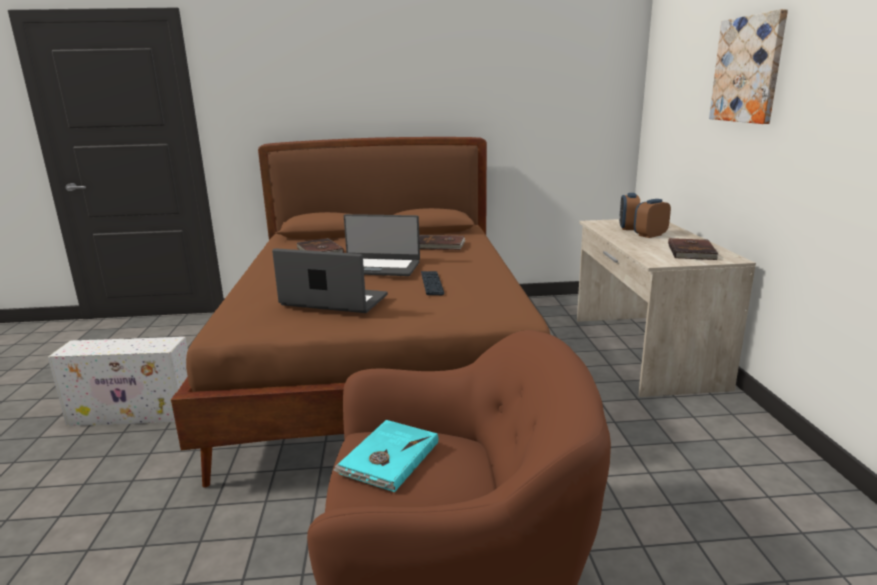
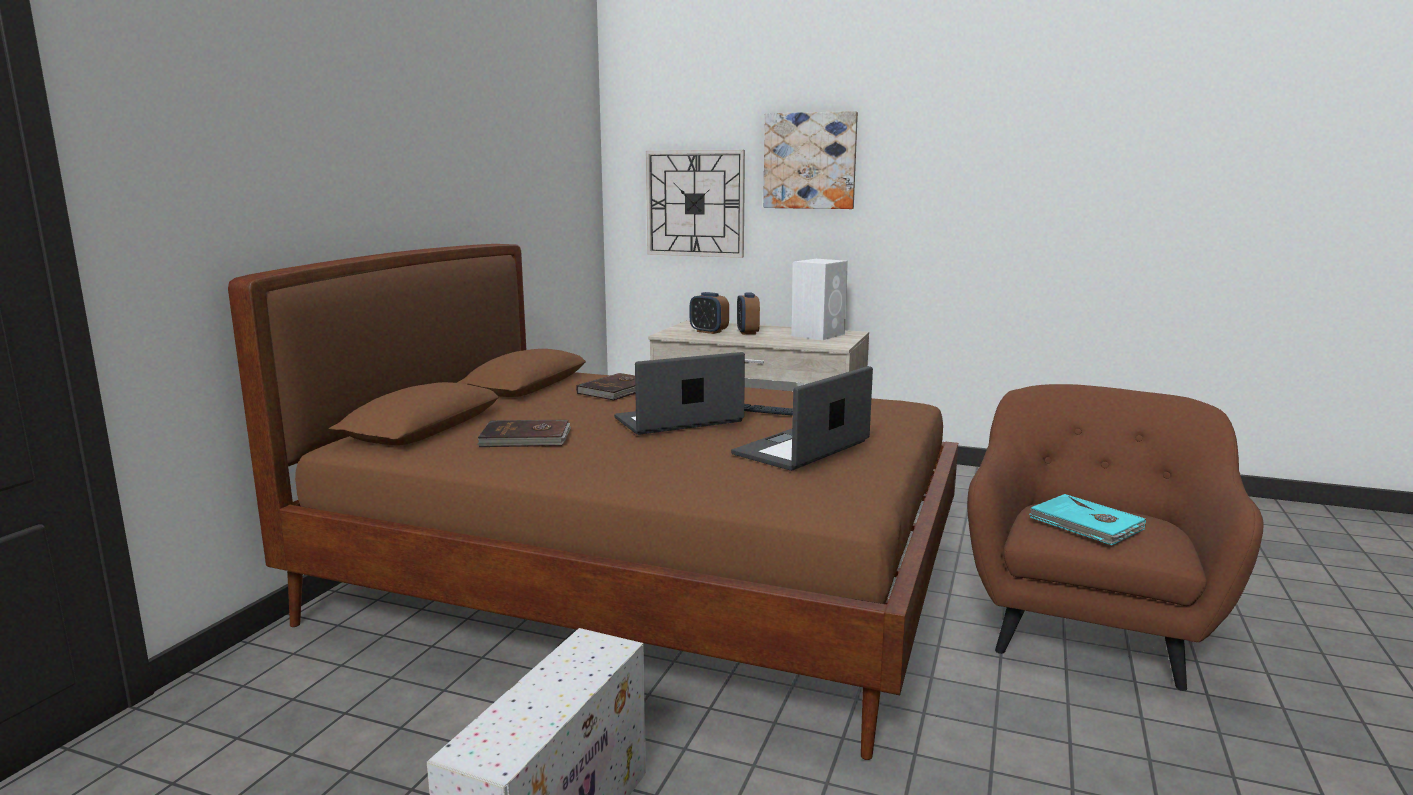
camera: 65 degrees left, 5 degrees down
(377, 267) = (679, 421): laptop -> laptop turned 150 degrees counterclockwise
(680, 112) = (695, 203): none -> wall clock
(692, 251) = (819, 335): brown book -> white speaker

